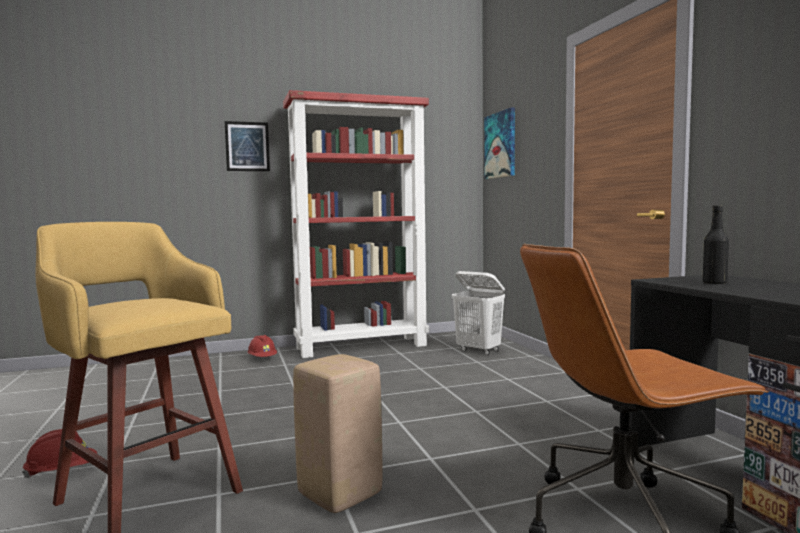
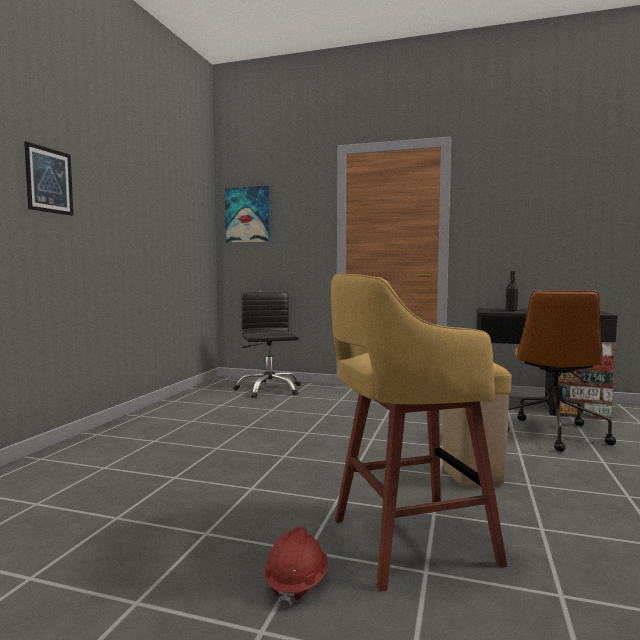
camera: 55 degrees left, 0 degrees up
(262, 359) = (109, 444): red hard hat -> none
(362, 346) = (171, 409): red bookcase -> none
(479, 351) = (269, 390): white laundry basket -> black office chair

